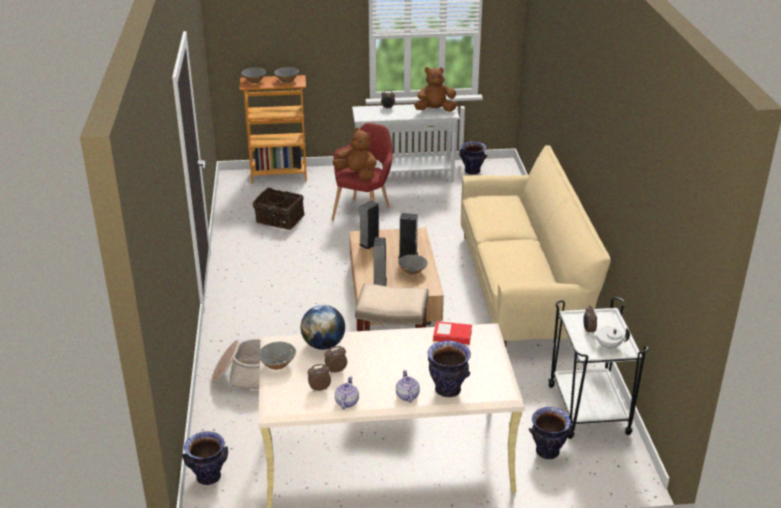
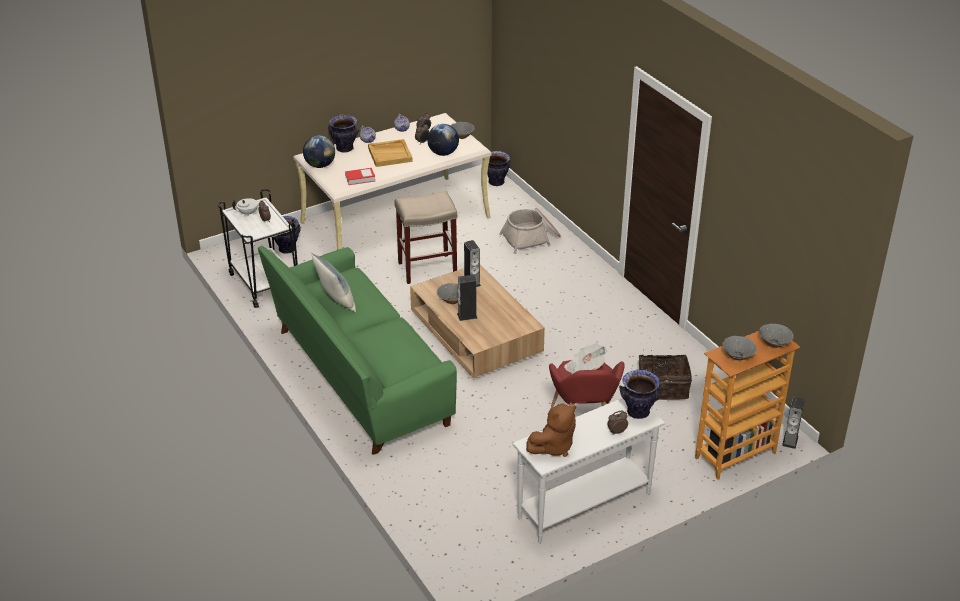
camera: 155 degrees right, 5 degrees up
(357, 174) = (584, 368): brown plush toy -> newspaper
(369, 244) = (513, 318): speaker -> speaker (790, 441)
(392, 362) = (390, 154): none -> beige tray
(472, 171) = (504, 547): vase -> vase (638, 412)
(495, 371) = (320, 165): none -> globe
(521, 287) = (360, 377): beige sofa -> green sofa
(535, 254) = (336, 301): none -> pillow

